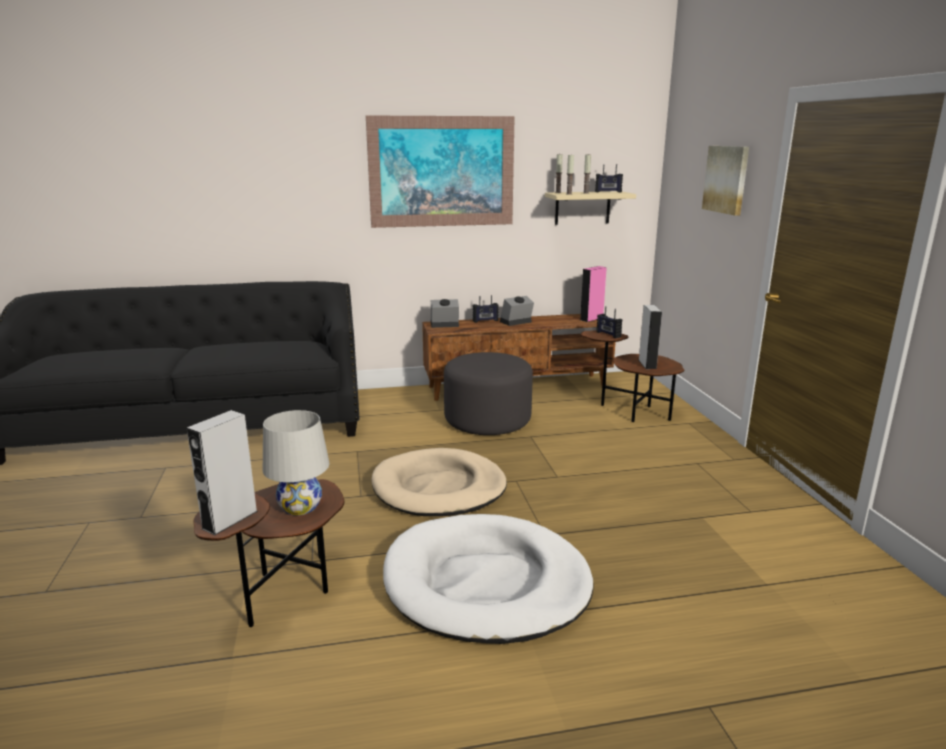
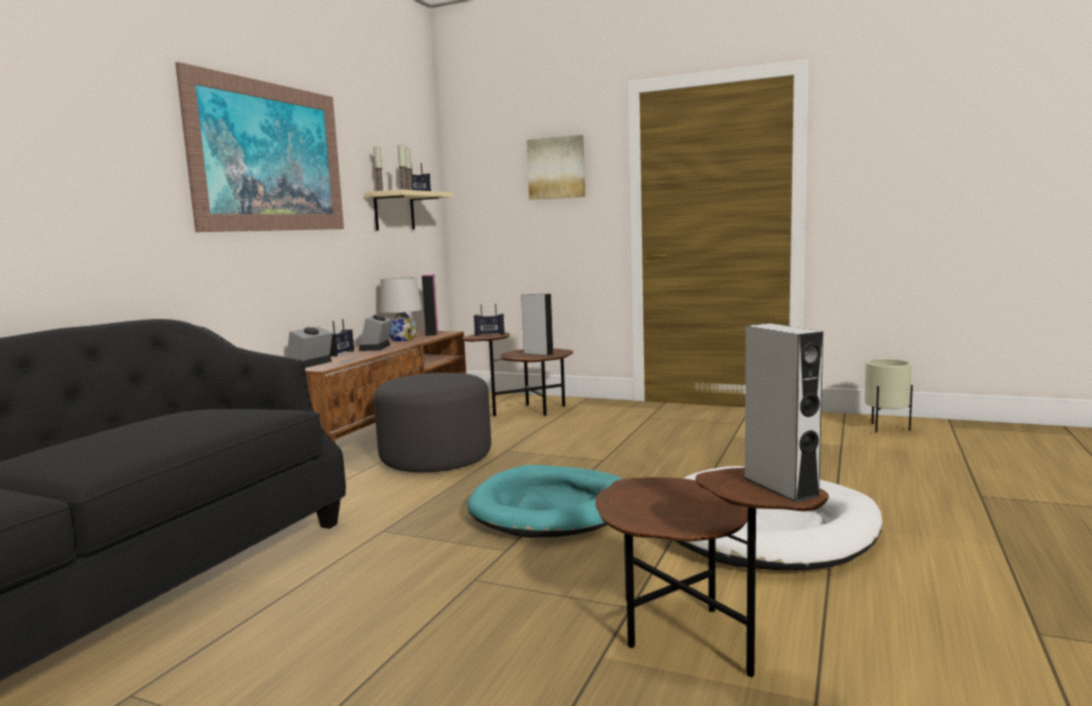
camera: 55 degrees left, 10 degrees down
(300, 507) = (680, 499): white table lamp -> white table lamp (403, 339)
(439, 488) = (551, 508): beige dog bed -> turquoise dog bed
(878, 606) = (886, 429): none -> beige planter

